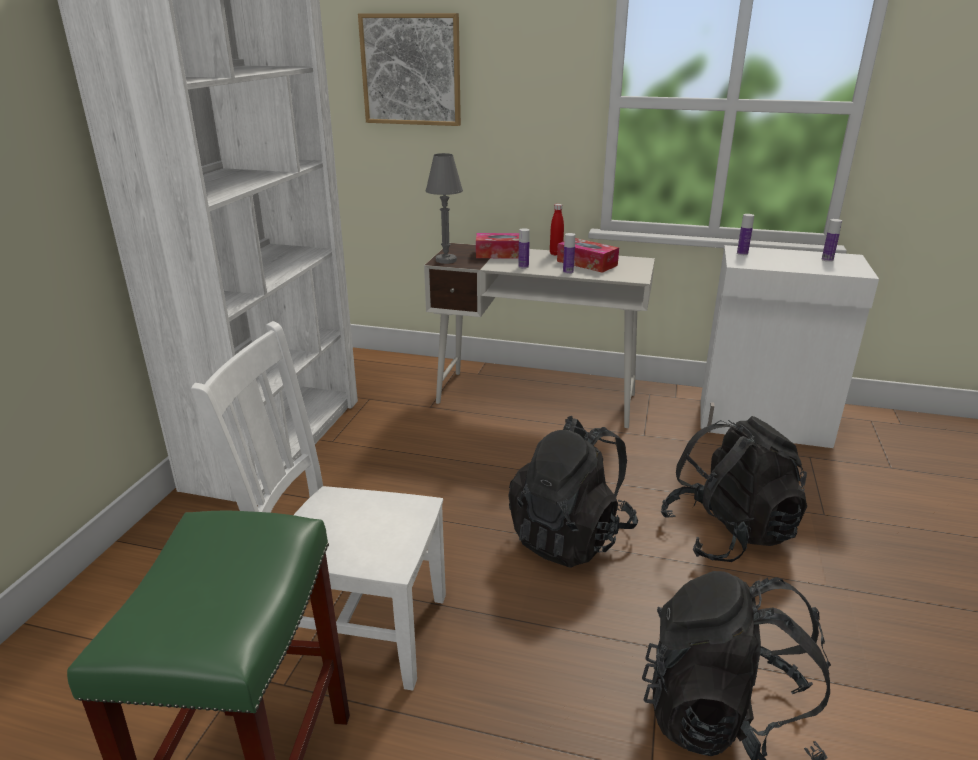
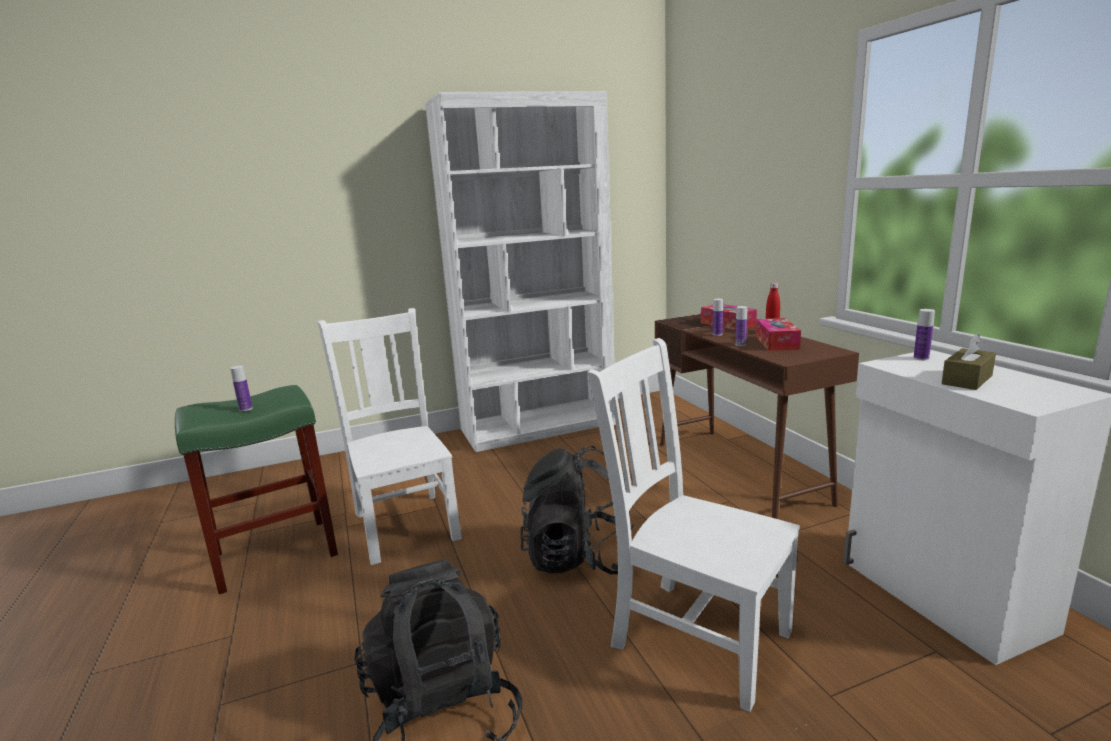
camera: 55 degrees right, 10 degrees down
(411, 70) = (716, 165): picture -> none
(446, 260) = (676, 320): grey table lamp -> none
(537, 398) = (739, 472): white desk -> brown desk
(728, 533) = (695, 636): black backpack -> white chair
(800, 263) = (967, 380): none -> brown tissue box
(827, 259) = (1026, 386): bottle -> bottle (245, 409)

